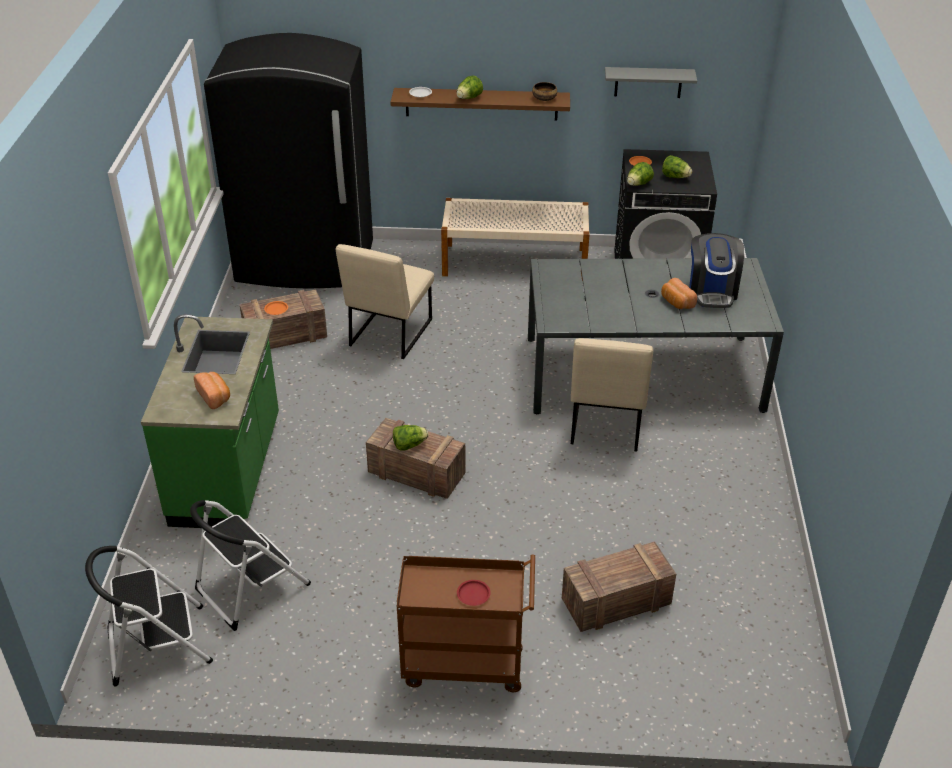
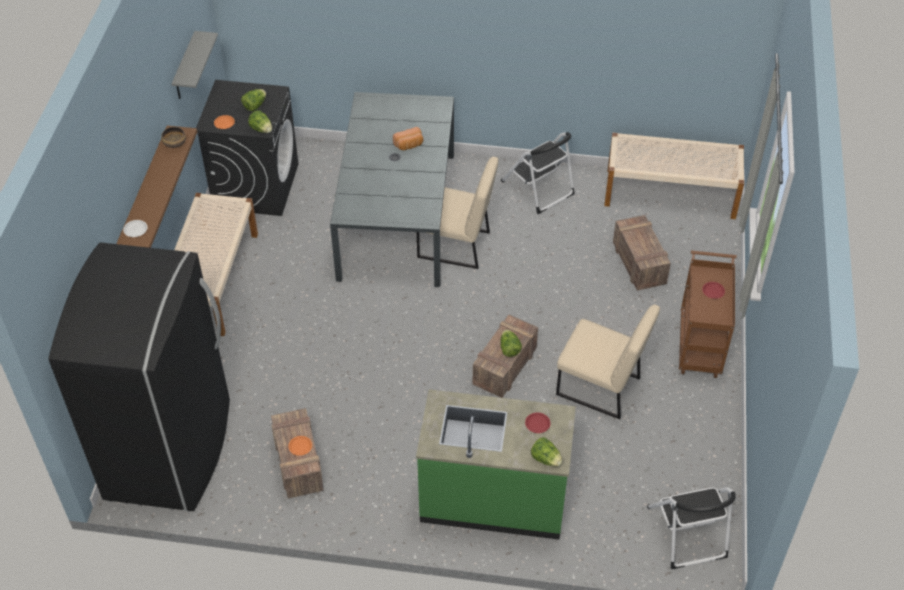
camera: 85 degrees left, 10 degrees up
(215, 396) = (537, 424): bread -> red plate
(249, 588) = (628, 475): step ladder -> step ladder (538, 189)
(389, 333) = (311, 380): beige chair -> beige chair (600, 387)
(469, 98) = (157, 195): lettuce -> lettuce (546, 459)
(712, 291) = (397, 123): coffee machine -> none
(776, 642) = (670, 193): none -> beige bench

